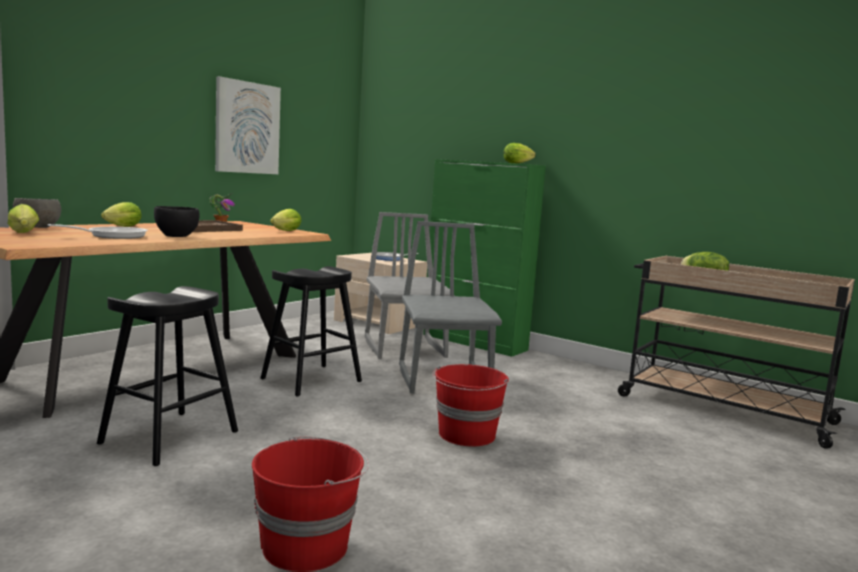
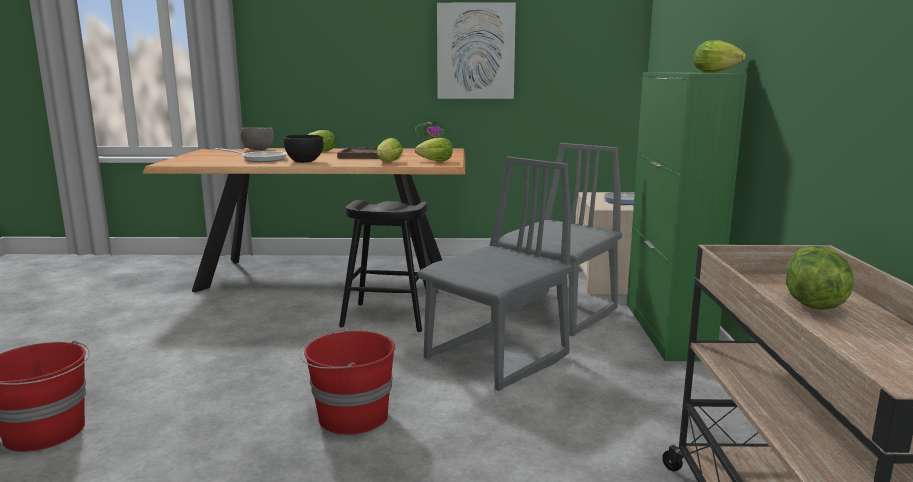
camera: 55 degrees right, 5 degrees up
(24, 233) = (222, 154): lettuce -> lettuce (388, 162)
(170, 437) = (199, 327): black stool -> none

